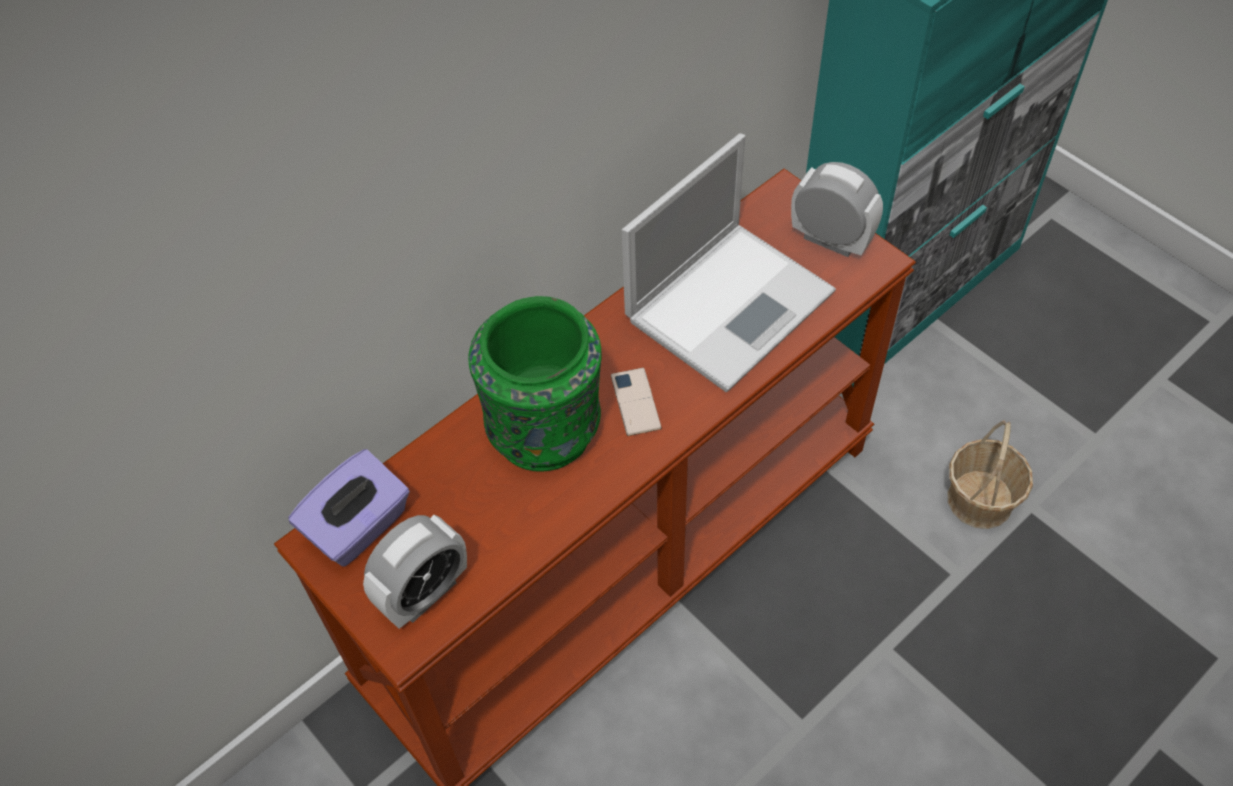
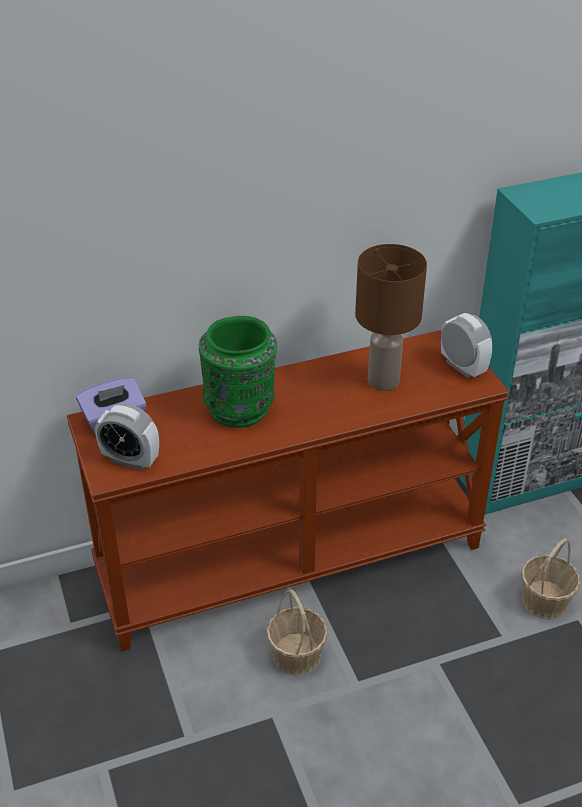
camera: 20 degrees right, 15 degrees down
(424, 593) = (130, 460): alarm clock -> alarm clock turned 45 degrees clockwise
(635, 402) = (298, 410): phone -> none
(703, 712) = (297, 654): none -> basket
(731, 302) = (383, 380): laptop -> brown table lamp

